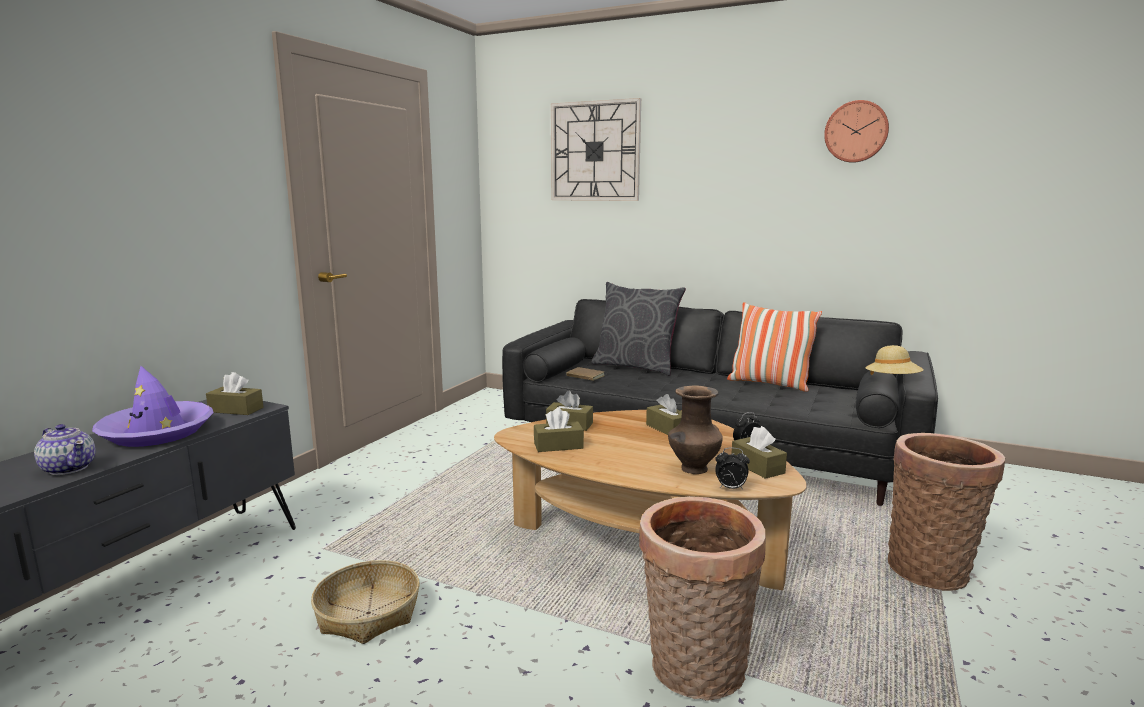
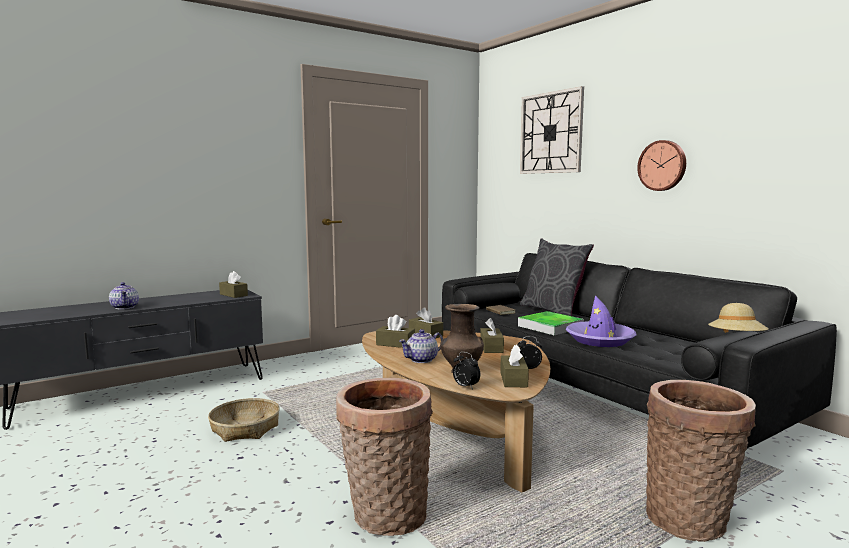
camera: 30 degrees right, 5 degrees down
(157, 432) = (182, 299): purple hat -> purple hat (600, 340)
(626, 462) = (422, 360): none -> teapot
(666, 388) = (550, 327): none -> tray
(769, 384) = (651, 336): pillow -> none
(856, 132) = (762, 98): wall clock -> wall clock (662, 165)

